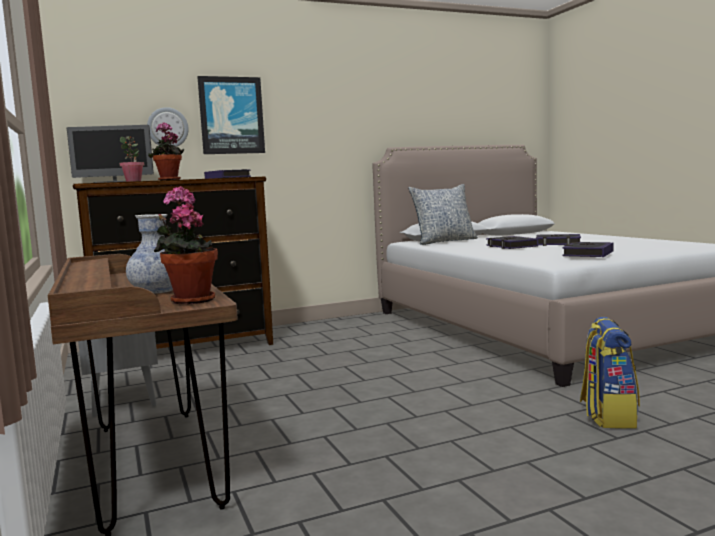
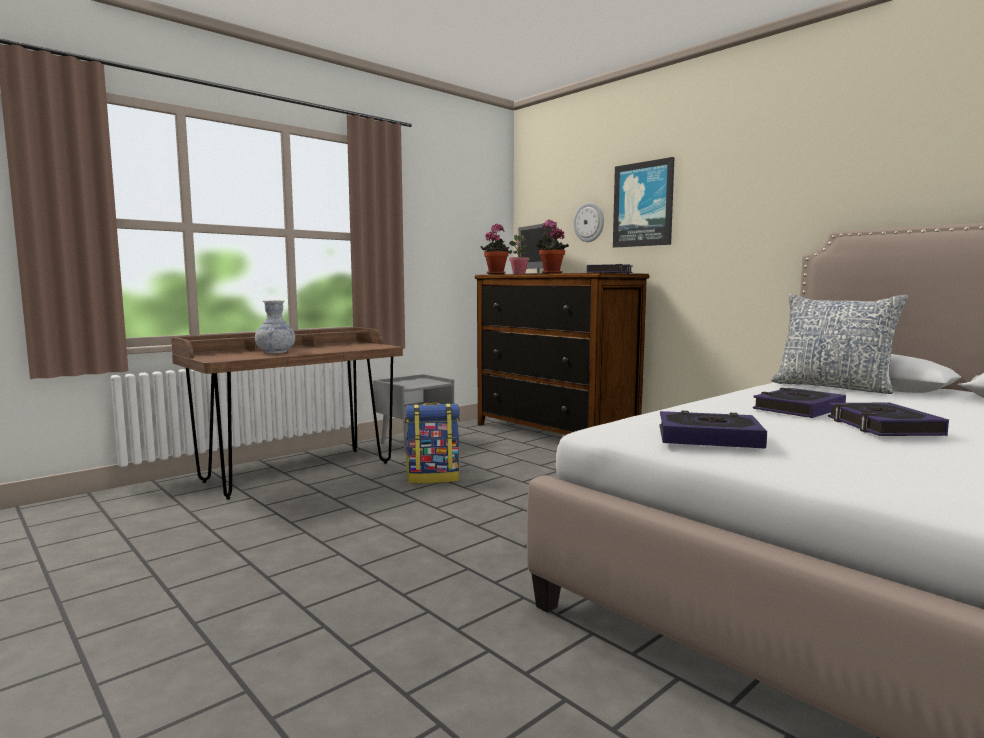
camera: 70 degrees right, 0 degrees up
(190, 300) = (229, 357): potted plant -> potted plant (496, 274)
(607, 416) = (427, 641): backpack -> backpack (433, 478)

